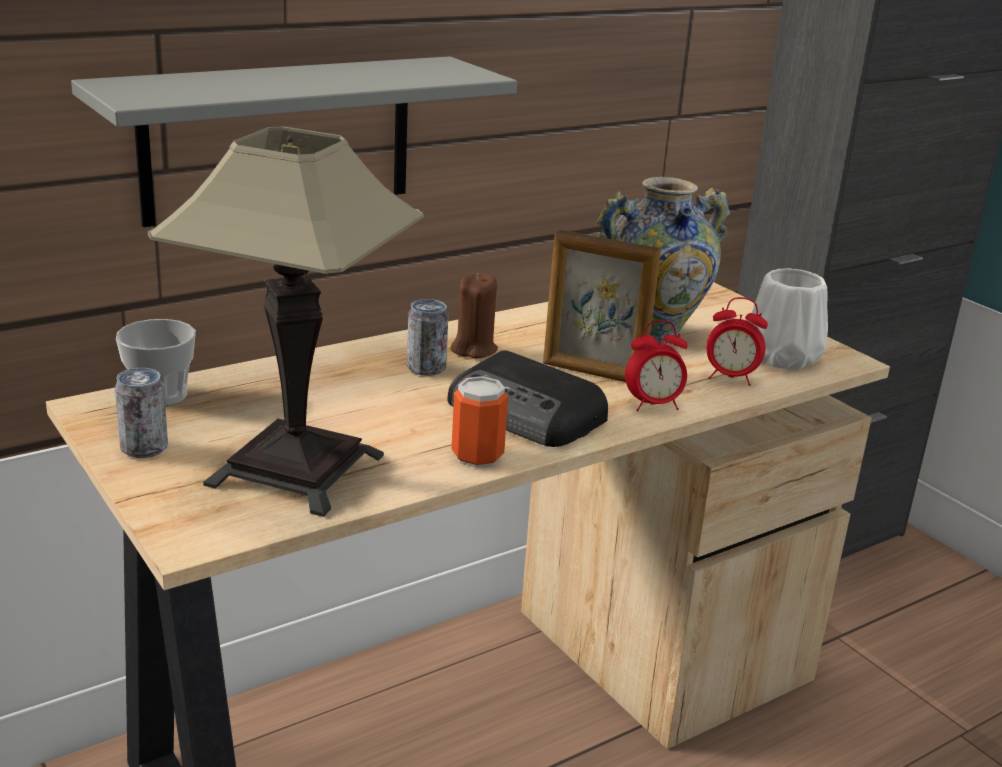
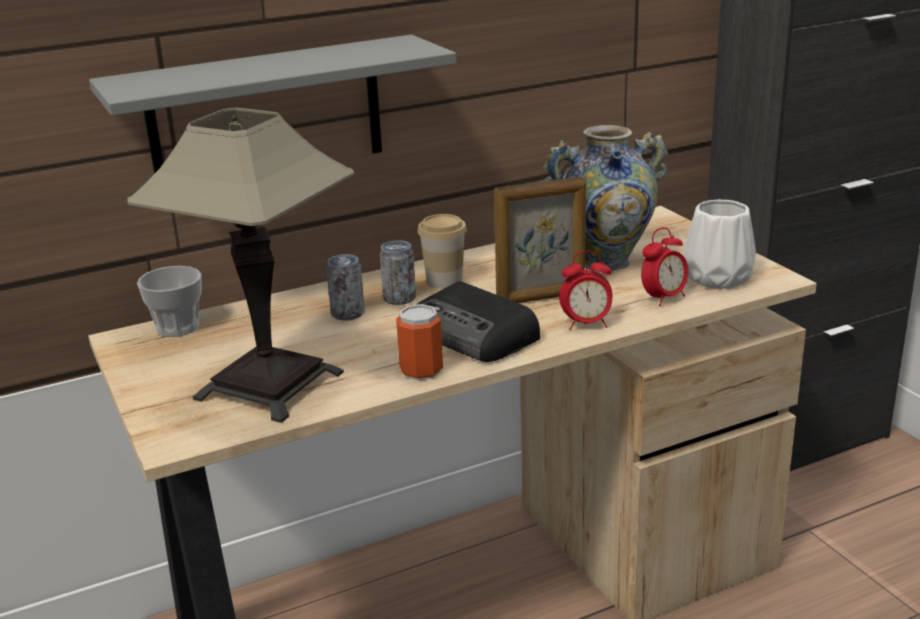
camera: 10 degrees right, 0 degrees up
(144, 448) = (154, 370): can -> can (348, 314)
(473, 349) = (444, 281): brown candle -> cup
(592, 373) = (541, 298): picture frame -> picture frame turned 45 degrees counterclockwise
(730, 378) = (663, 298): alarm clock -> alarm clock turned 60 degrees counterclockwise

